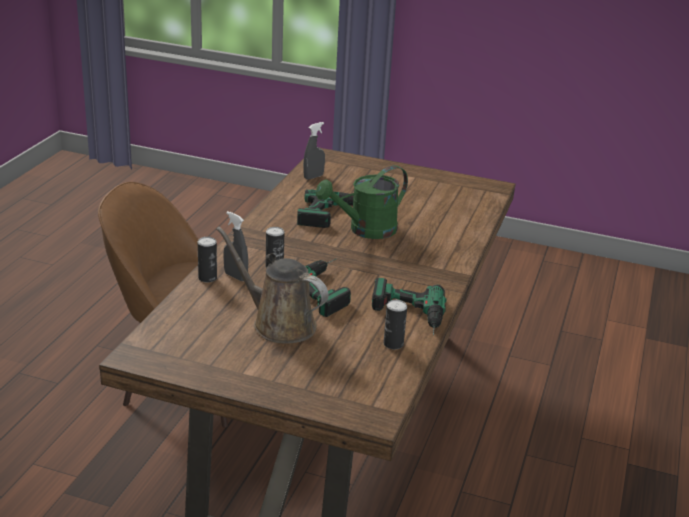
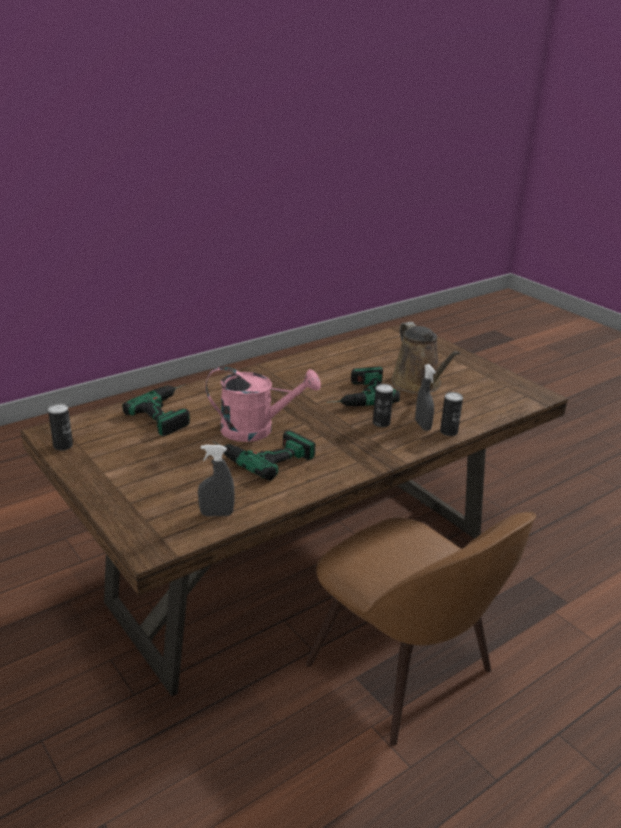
camera: 145 degrees left, 0 degrees up
(365, 230) = (257, 429): green watering can -> pink watering can
(393, 344) = (352, 353): can -> can (63, 446)
(407, 316) = (320, 363): power drill -> power drill (171, 411)

